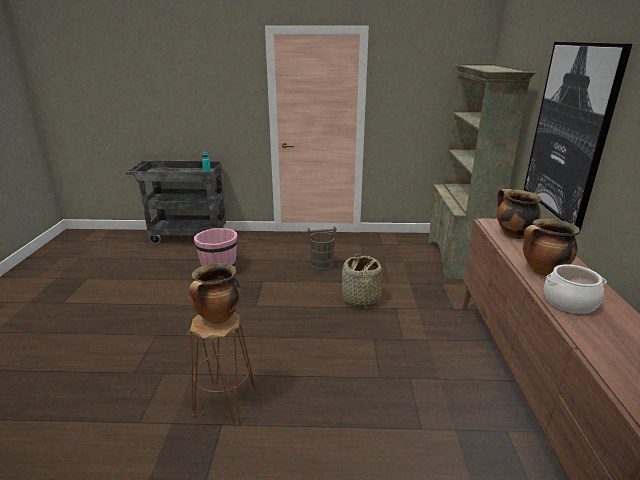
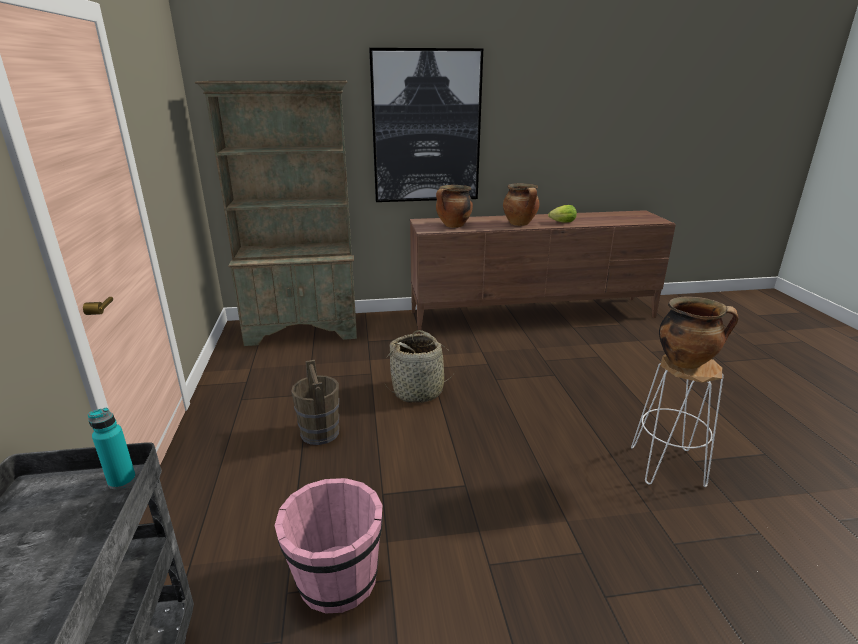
camera: 100 degrees left, 0 degrees up
(225, 402) = (666, 466): brown stool -> white stool
(569, 302) = (561, 222): cooking pot -> lettuce

